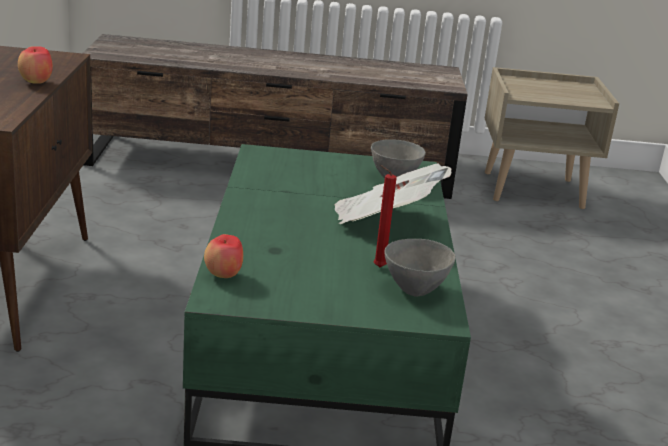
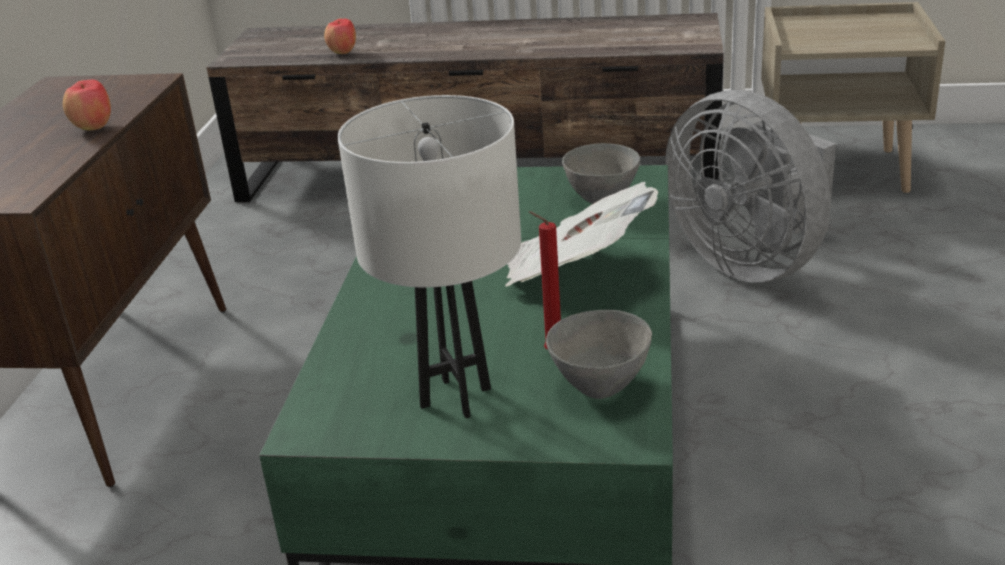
camera: 10 degrees right, 5 degrees up
(223, 275) = (327, 388): apple -> apple (343, 53)
(316, 288) = (455, 398): none -> white table lamp
(478, 243) = (751, 262): none -> grey fan

